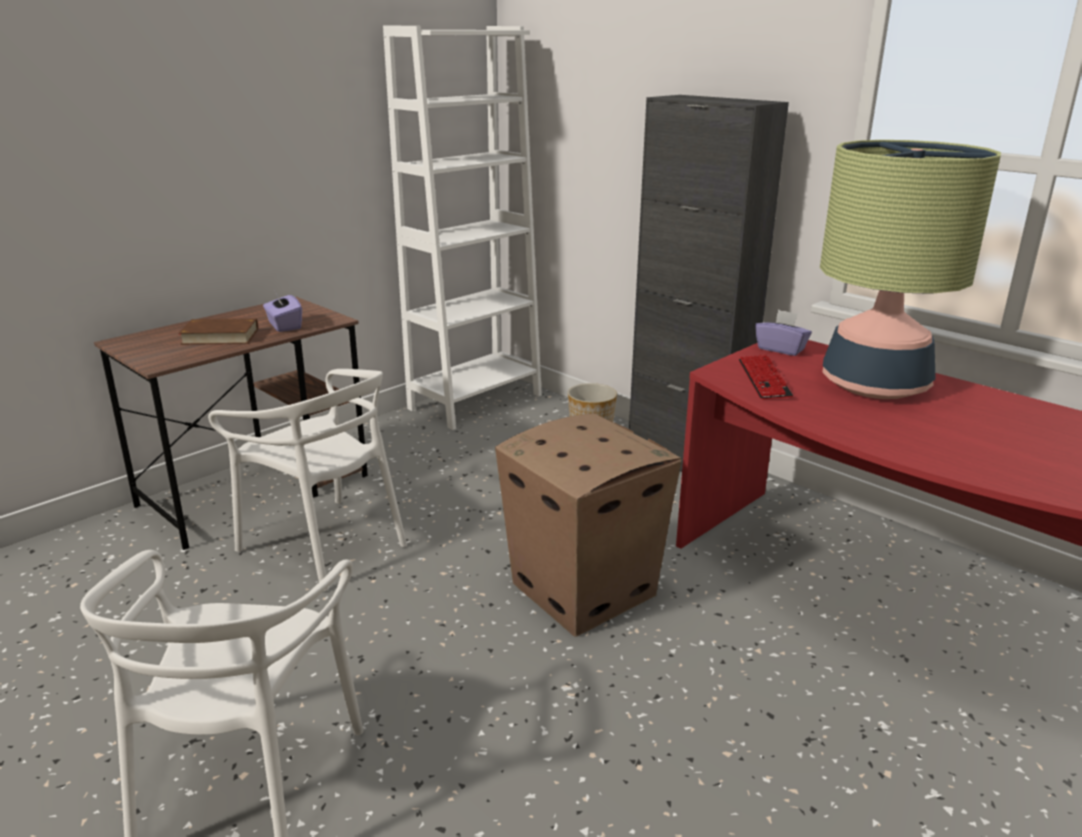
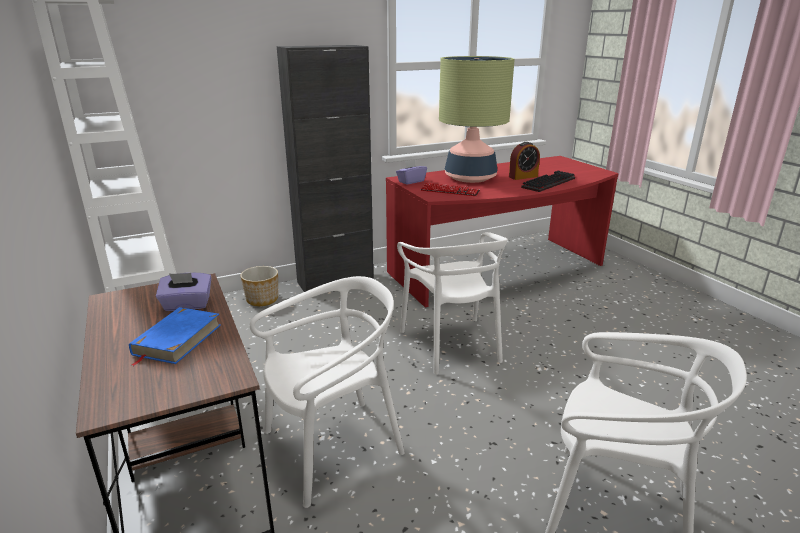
camera: 70 degrees left, 0 degrees up
(220, 336) = (177, 339): brown book -> blue book
(582, 589) = (452, 344): cardboard box -> white chair
(957, 454) = (548, 183): none -> keyboard
(963, 427) = (523, 177): none -> alarm clock

